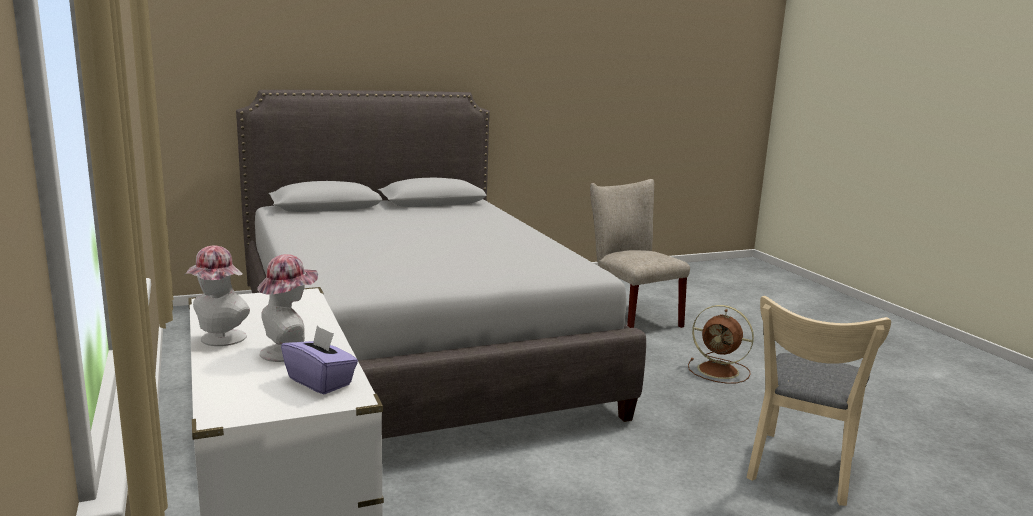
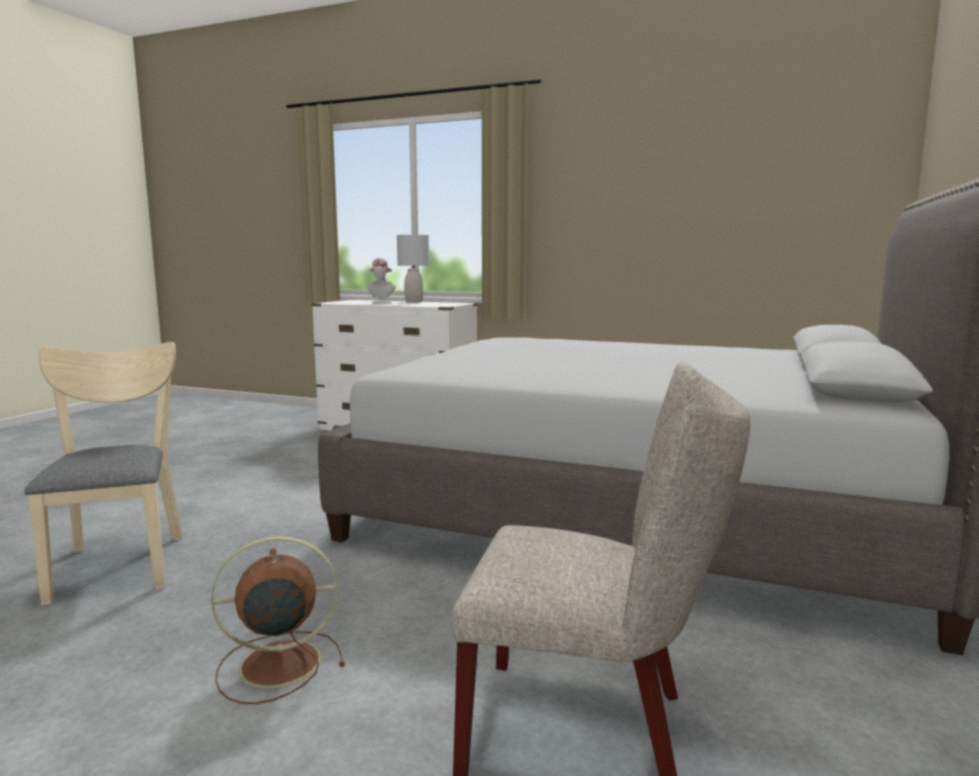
camera: 135 degrees right, 5 degrees down
(219, 340) = (413, 302): hat -> grey table lamp
(320, 381) = (346, 302): purple tissue box -> none

